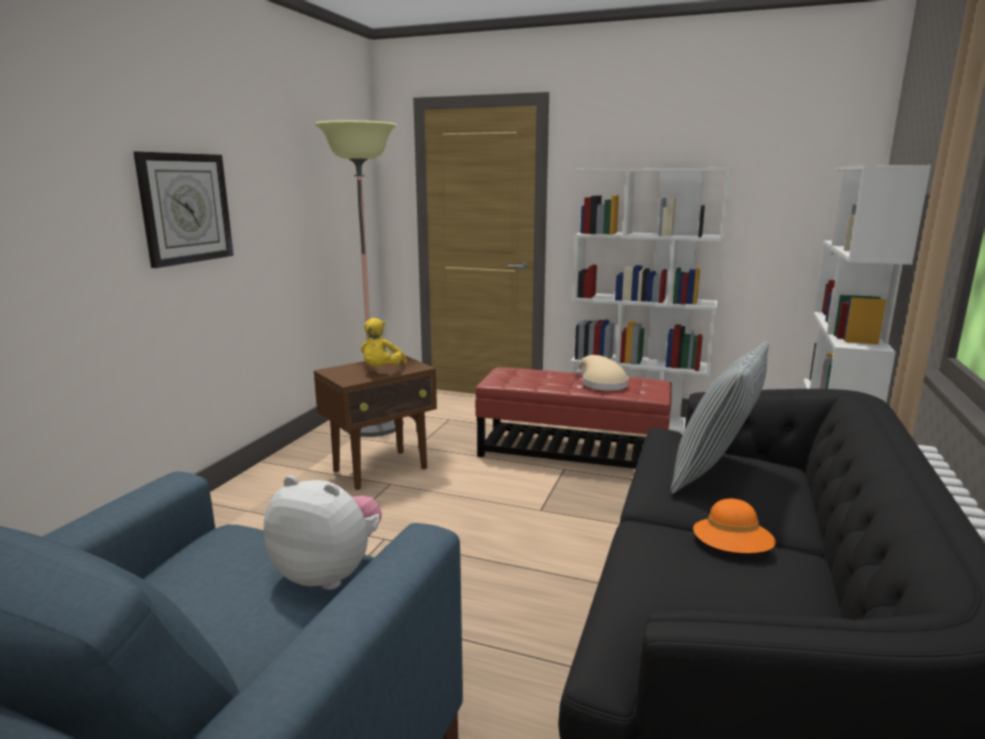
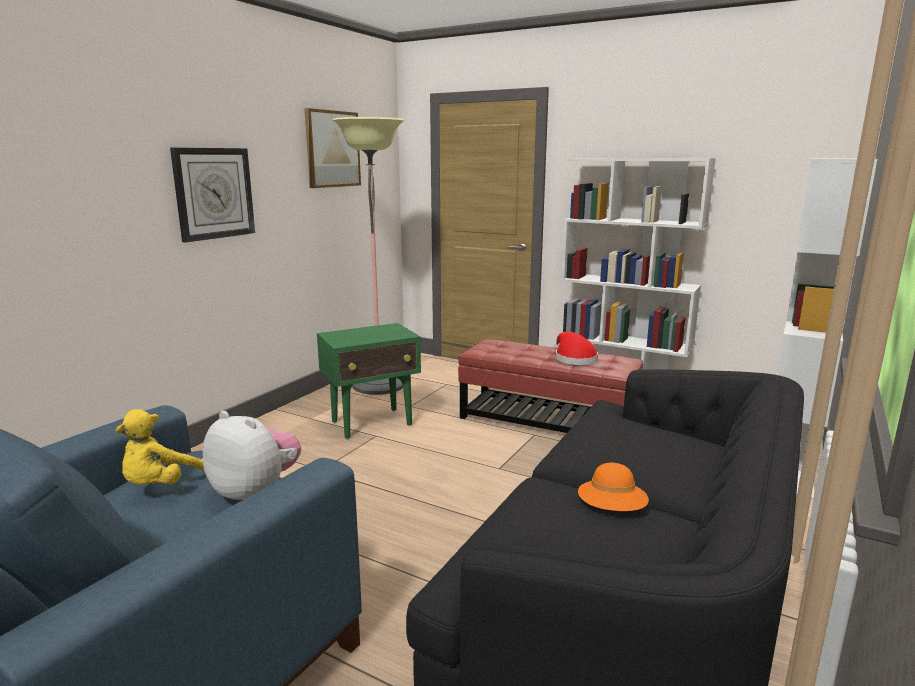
camera: 10 degrees right, 0 degrees up
(311, 158) = (332, 149): none -> picture
(381, 370) = (373, 336): yellow plush toy -> yellow plush toy (162, 485)
(381, 469) = (372, 423): brown side table -> green side table
(601, 384) = (573, 359): beige hat -> red hat
(715, 472) = (630, 442): pillow -> none

